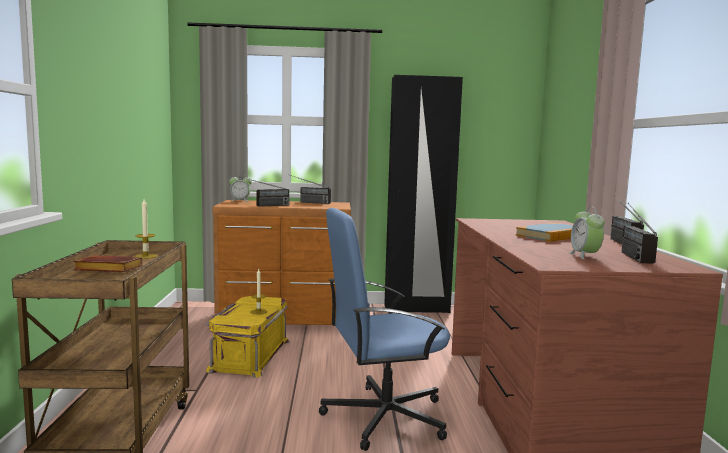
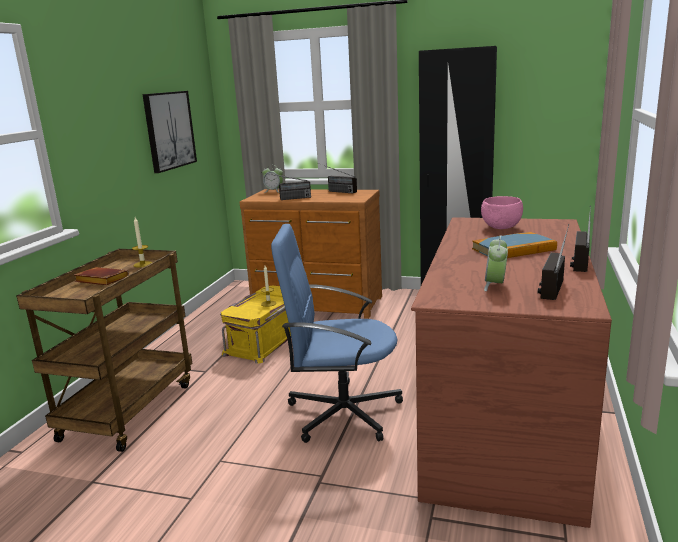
camera: 20 degrees right, 10 degrees up
(138, 126) = (169, 130): none -> picture
(512, 224) = (500, 227): none -> pink bowl

